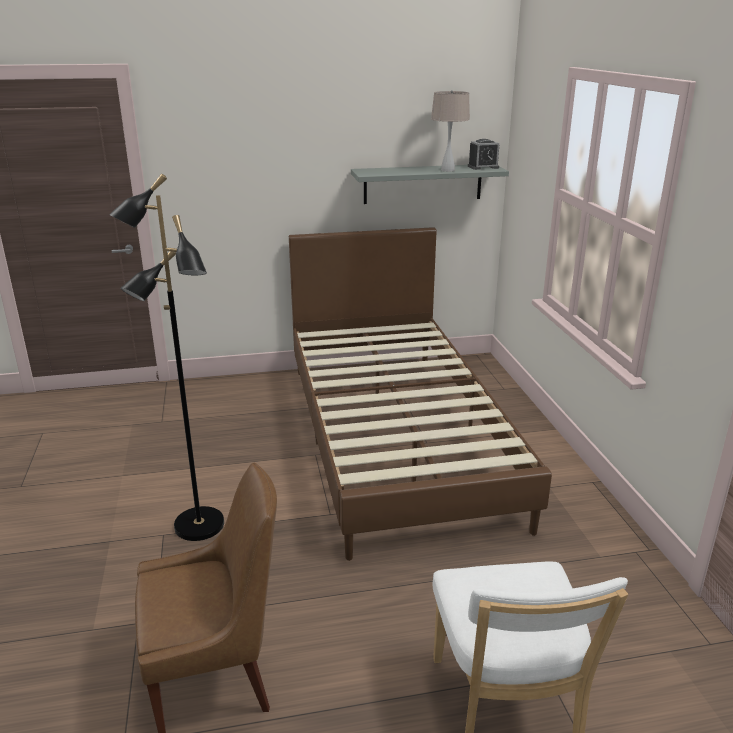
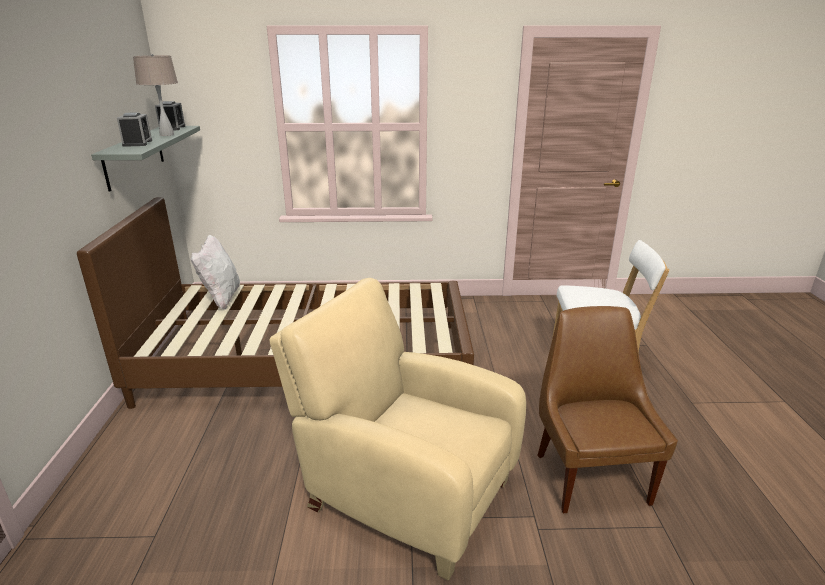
camera: 80 degrees left, 0 degrees up
(198, 526) = (403, 491): black floor lamp -> beige armchair
(400, 170) = (137, 143): none -> alarm clock
(411, 340) = (221, 299): none -> white pillow

